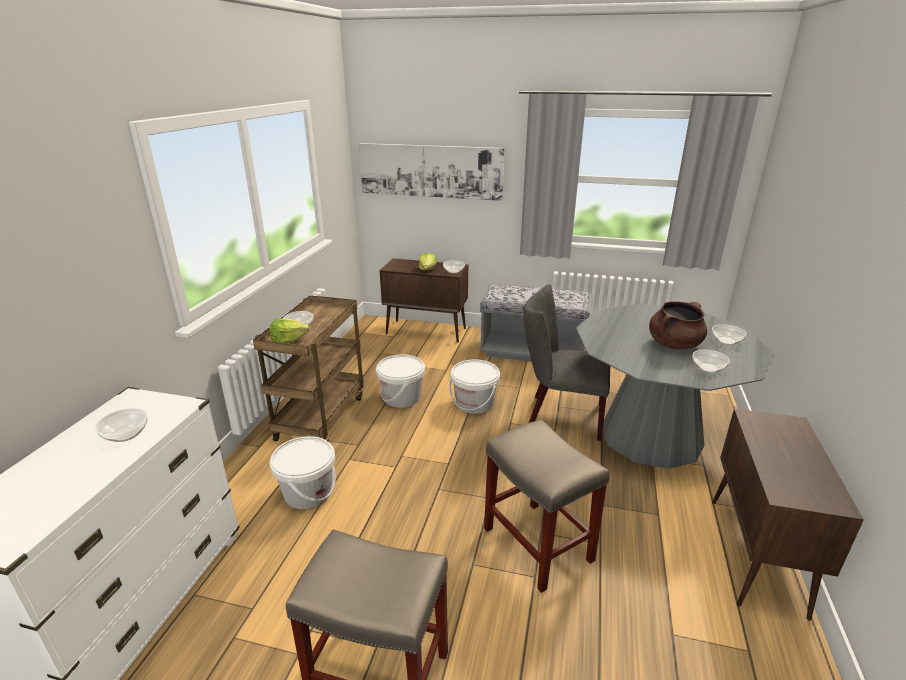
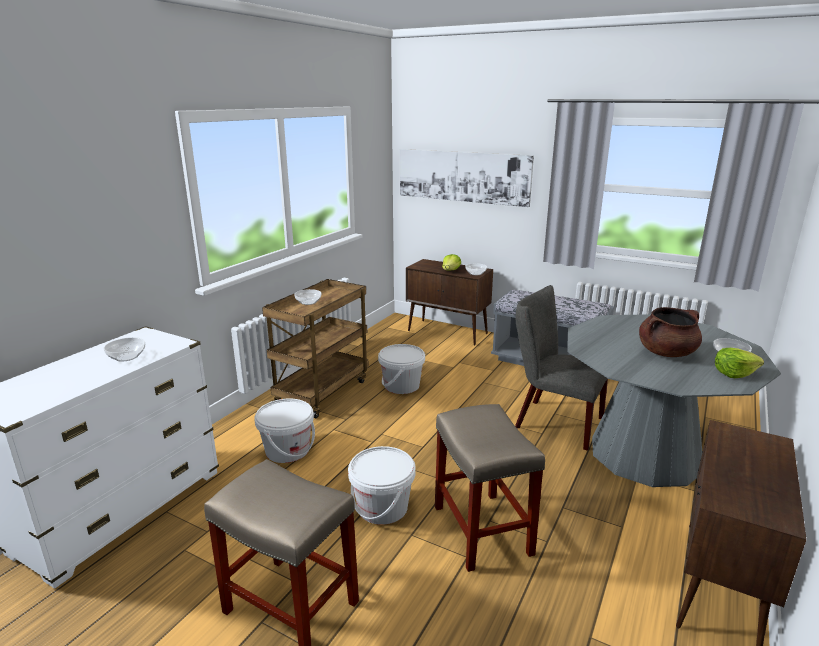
camera: 15 degrees right, 5 degrees down
(288, 340) = (294, 311): lettuce -> lettuce (734, 373)
(474, 403) = (469, 399): white bucket -> white bucket (382, 507)
(708, 368) = (692, 377): bowl -> none

